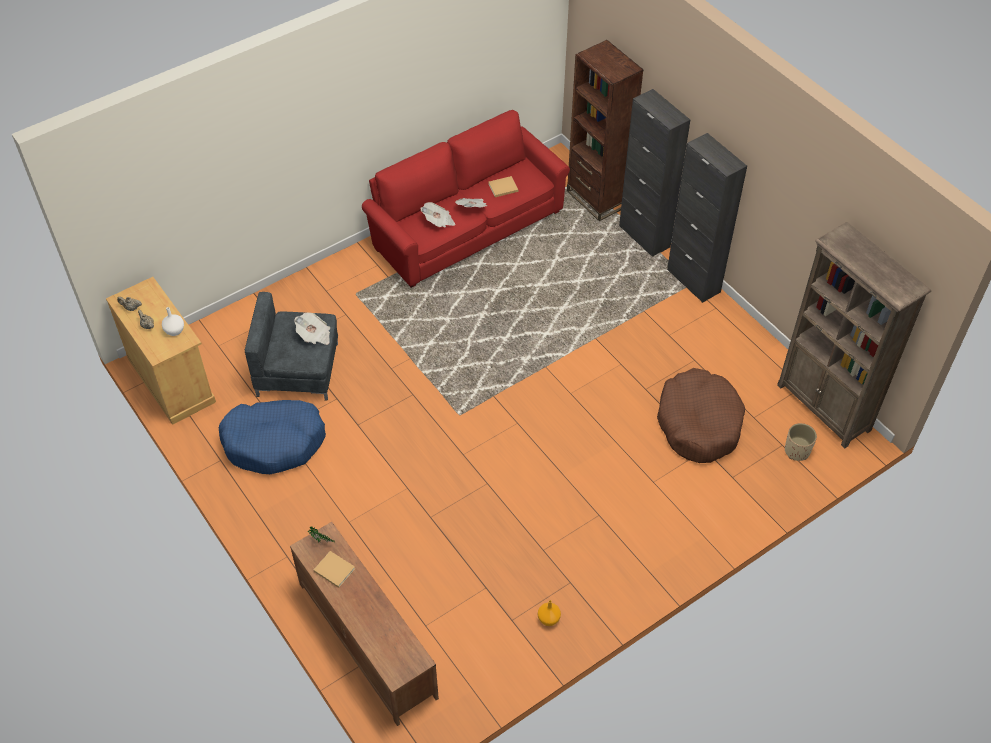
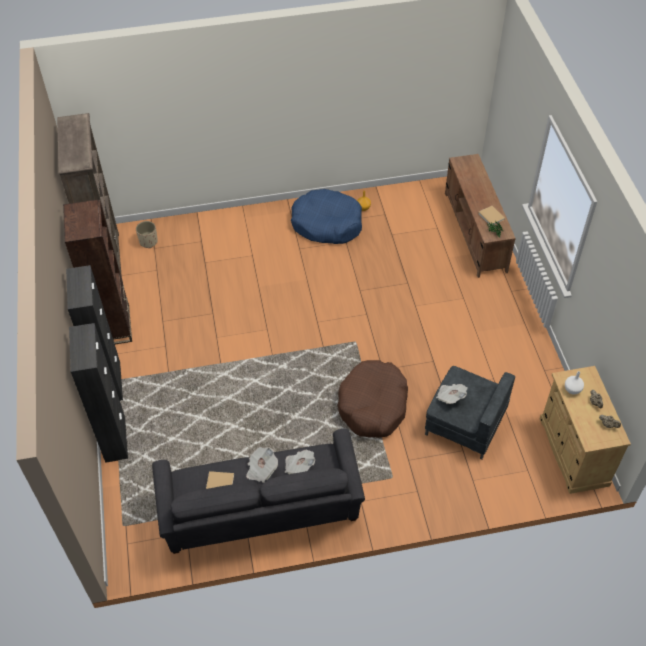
camera: 155 degrees left, 0 degrees up
(274, 442) = (500, 369): blue dog bed -> blue dog bed (327, 224)
(466, 227) = (261, 512): red sofa -> grey sofa
(597, 199) = (125, 496): brown bookcase -> brown bookcase (114, 326)
(698, 423) = (195, 279): brown dog bed -> brown dog bed (373, 405)

